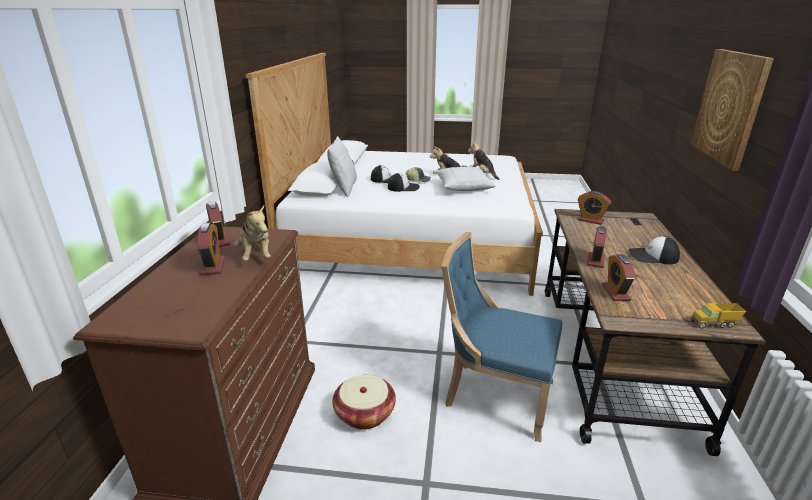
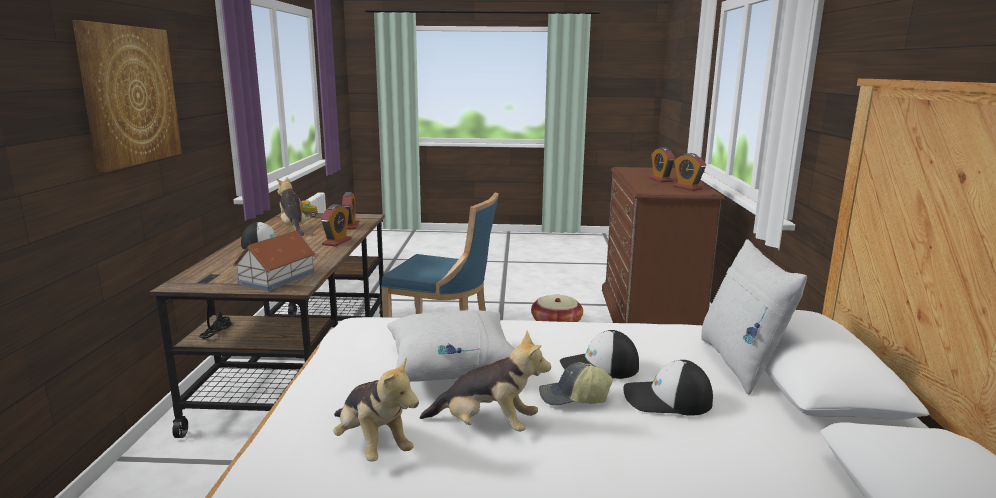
camera: 175 degrees right, 10 degrees down
(256, 255) = (640, 183): plush toy -> plush toy (293, 228)
(590, 220) = (276, 278): alarm clock -> toy house

